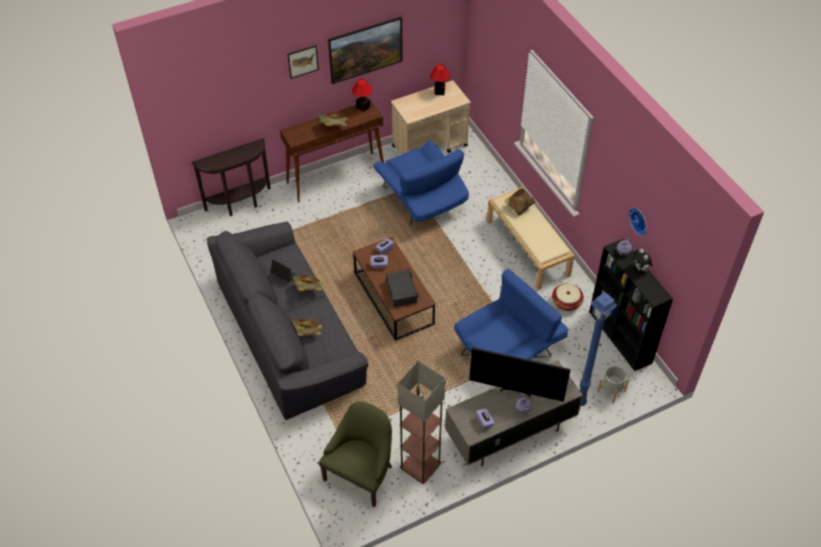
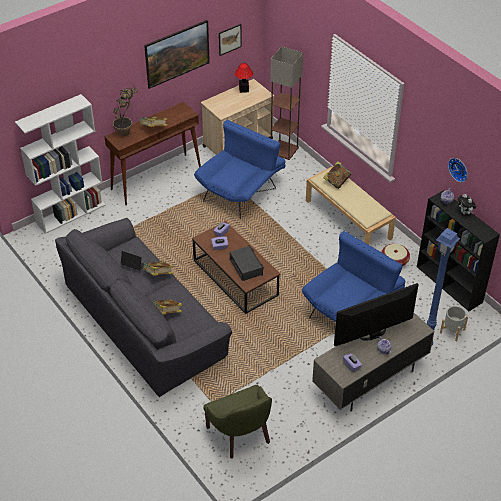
camera: 10 degrees left, 5 degrees down
(240, 204) = (71, 213): brown console table -> white bookcase
(303, 61) = (123, 68): picture -> picture (229, 39)
(304, 126) = (126, 130): none -> potted plant
(361, 474) = (241, 434): green armchair -> green armchair turned 135 degrees clockwise
(363, 107) = (177, 108): table lamp -> none
(421, 465) = (295, 419): floor lamp -> floor lamp (284, 150)
(422, 201) = (242, 190): blue armchair -> blue armchair turned 105 degrees counterclockwise
(516, 391) = (374, 336): television -> television turned 150 degrees clockwise

